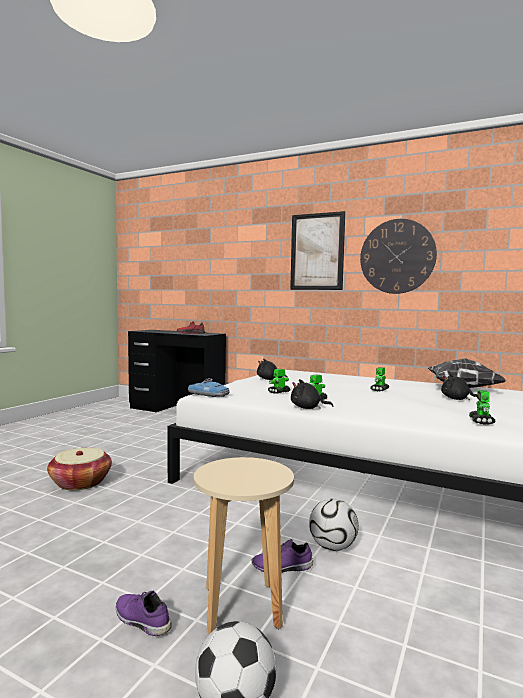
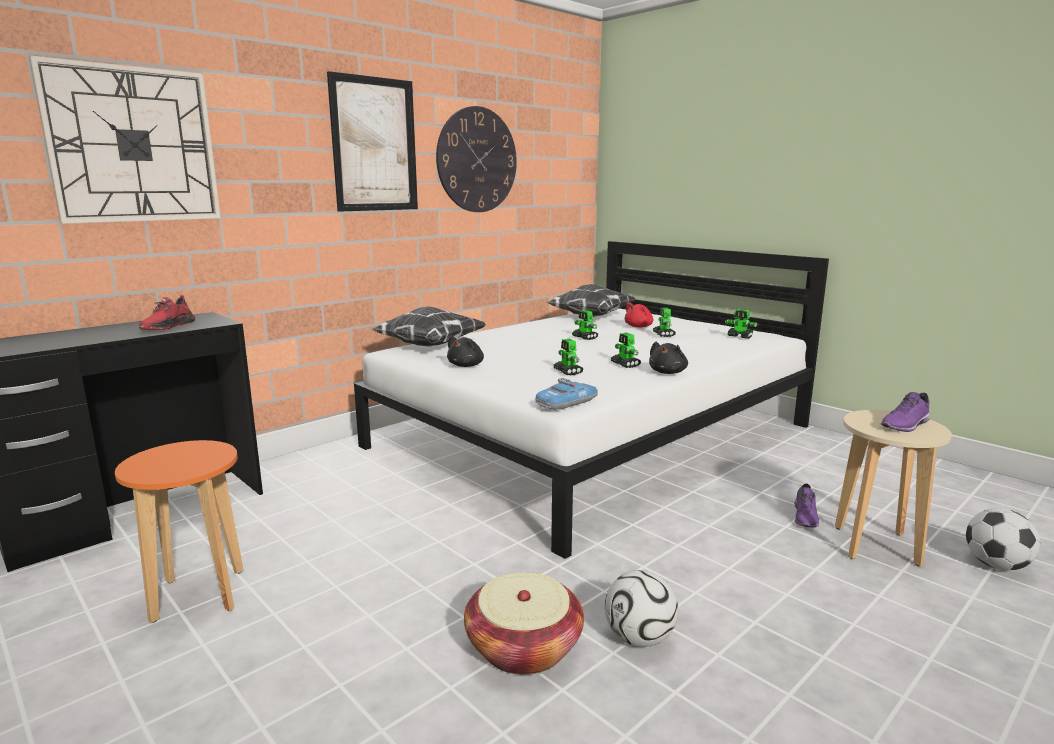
camera: 70 degrees left, 10 degrees up
(118, 429) = (199, 595): none -> orange stool
(141, 621) = (915, 600): purple shoe -> purple shoe (906, 425)
(208, 260) = (133, 145): none -> wall clock
(302, 372) = (430, 346): none -> pillow
(332, 547) = (765, 487): football -> football (639, 638)
(430, 402) = (663, 335): none -> toy robot
(457, 399) = (639, 327): black plush toy -> red plush toy

